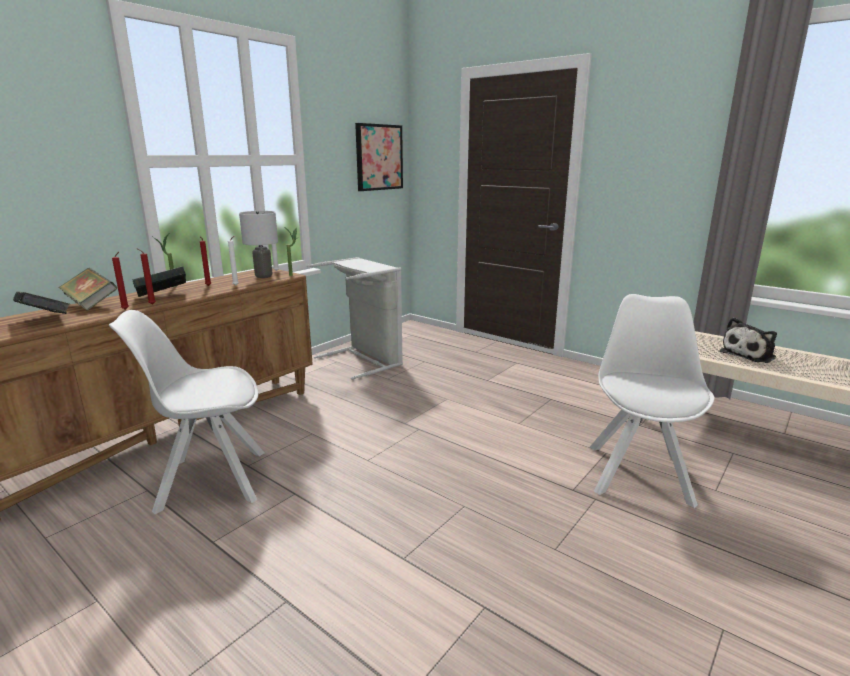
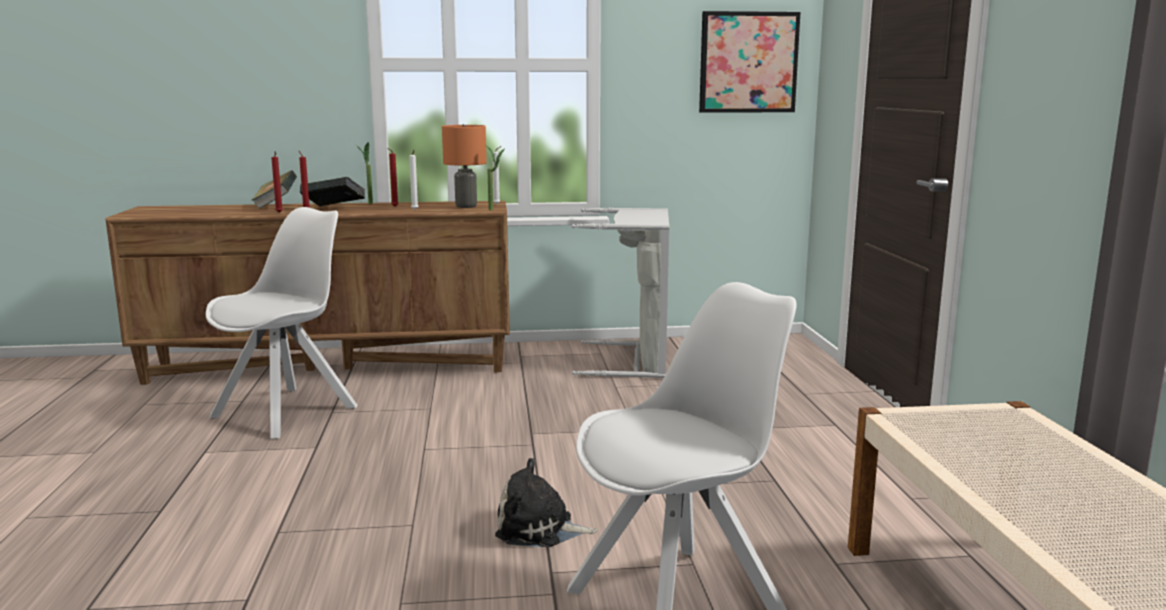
camera: 45 degrees right, 5 degrees down
(46, 320) = (218, 210): book -> none
(210, 480) = (287, 411): white chair -> white chair turned 90 degrees clockwise
(263, 276) = (466, 206): white table lamp -> orange table lamp
(749, 355) = (1038, 479): plush toy -> plush toy (539, 529)

